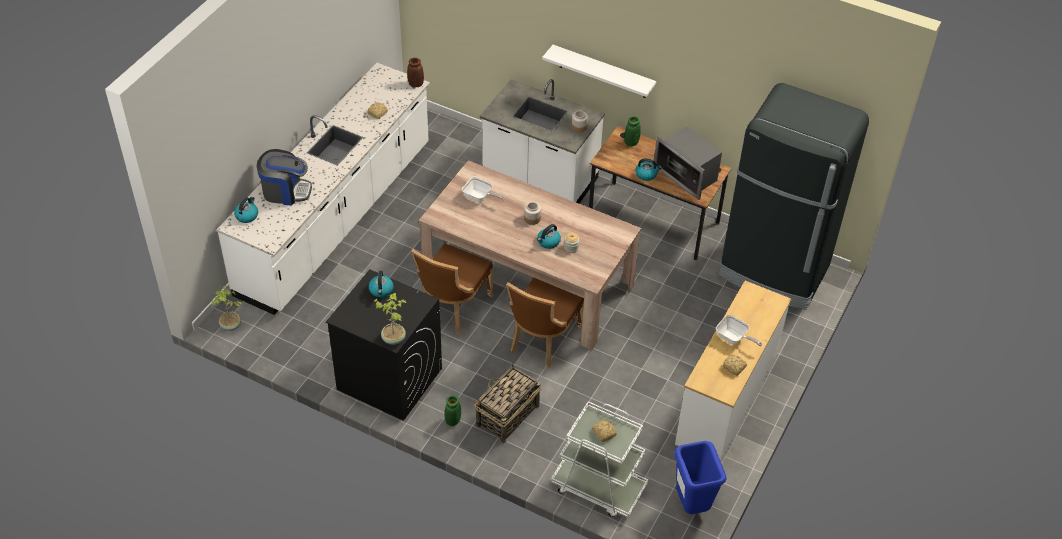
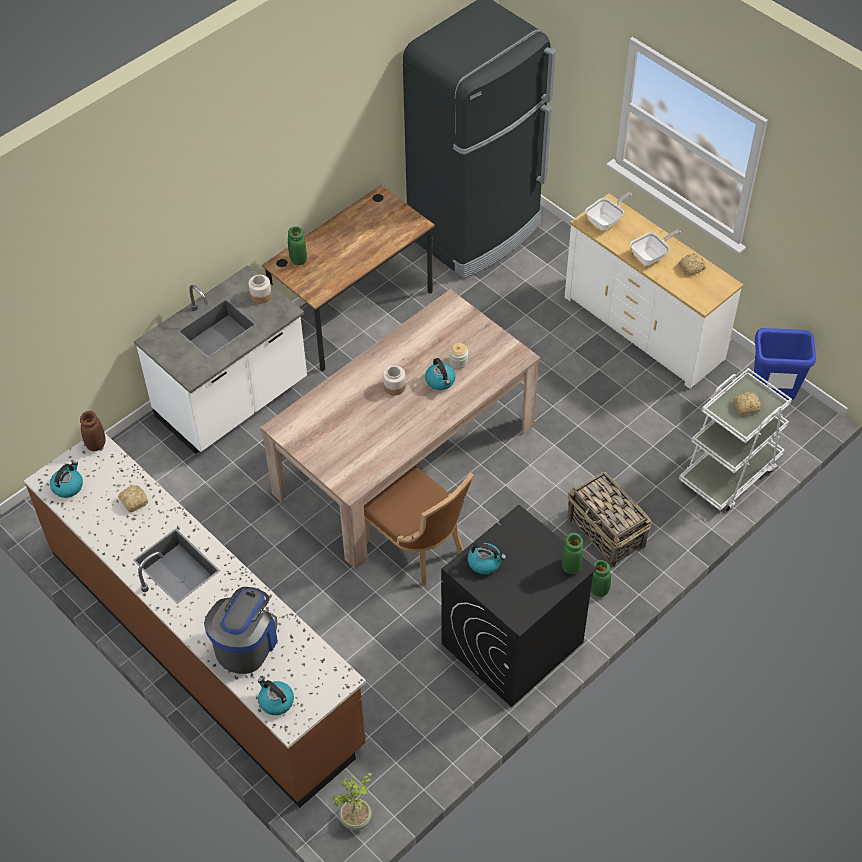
camera: 70 degrees left, 5 degrees up
(336, 219) = (204, 646): white counter -> brown counter
(393, 338) = (571, 566): potted plant -> green vase
(480, 198) = (336, 431): frying pan -> frying pan (606, 220)
(542, 340) = (503, 468): brown chair -> none
(603, 72) = (229, 222): white shelf -> none
(646, 174) = (359, 261): kettle -> kettle (68, 486)
(687, 175) = (376, 225): microwave -> none

